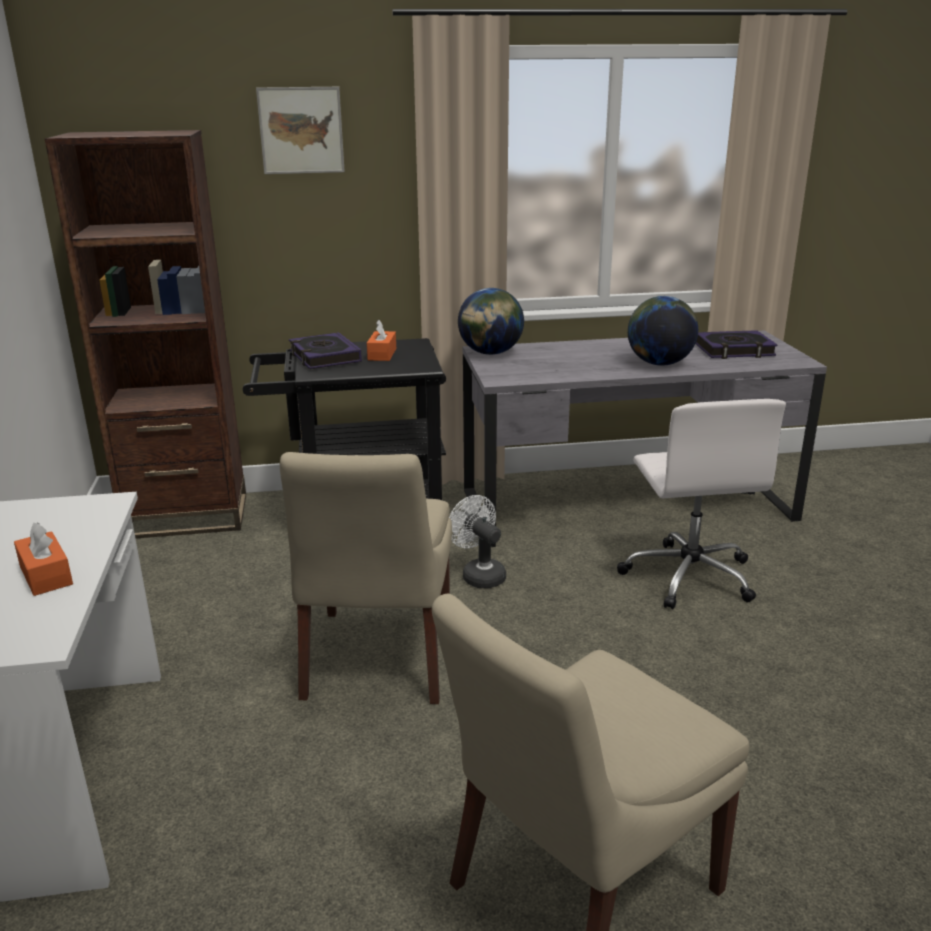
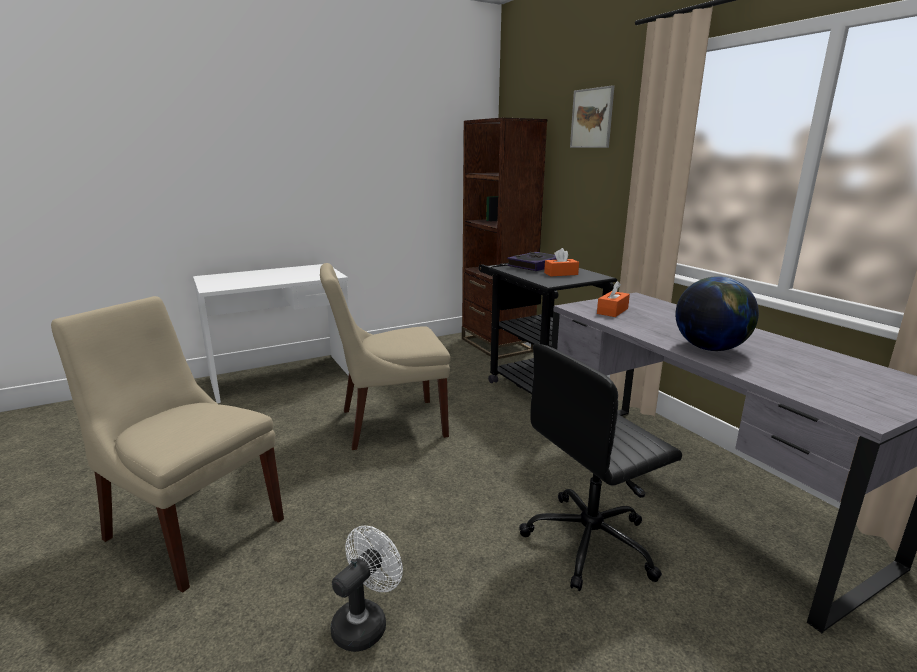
camera: 70 degrees right, 5 degrees down
(46, 575) = (265, 280): orange tissue box -> orange tissue box (612, 311)
(479, 574) = (506, 438): white fan -> white fan (365, 622)
(490, 353) = (632, 299): globe -> none
(689, 575) = (591, 542): white office chair -> black office chair
(734, 350) = (831, 378): book -> none

